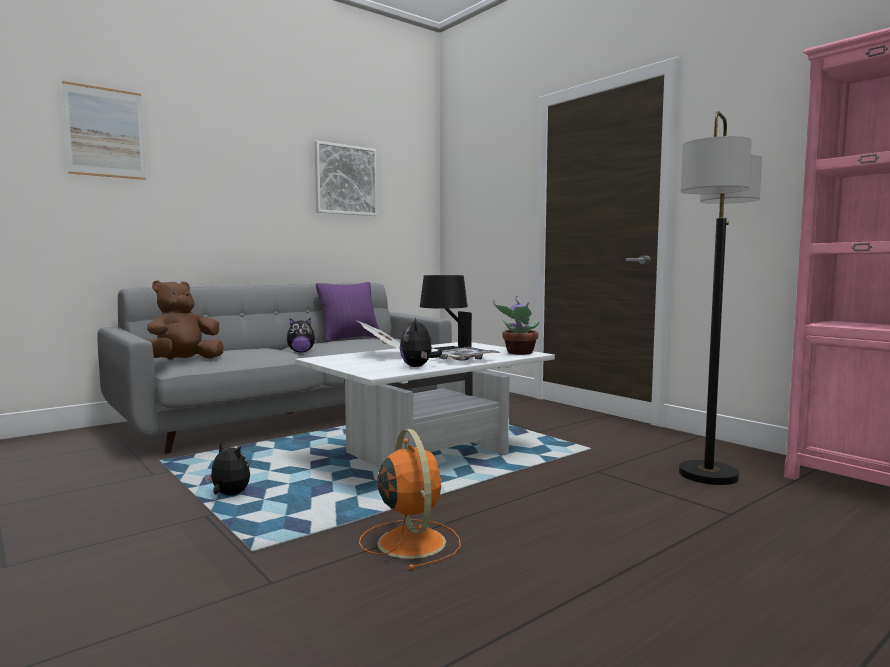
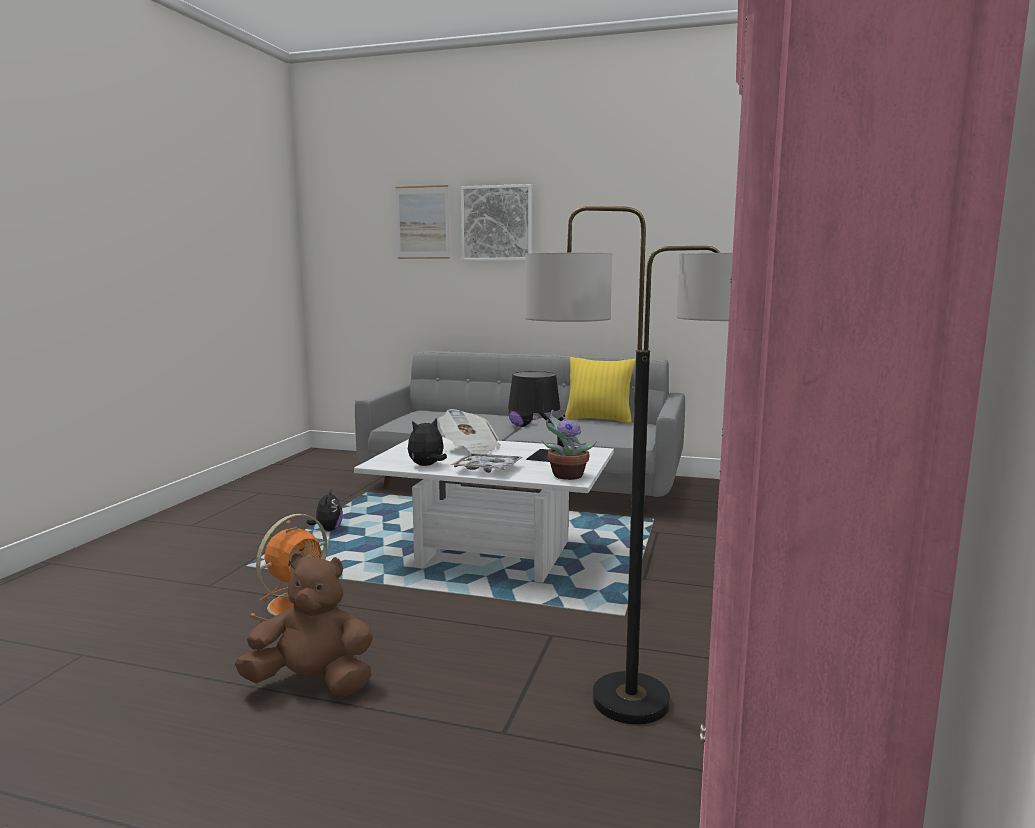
camera: 55 degrees right, 5 degrees up
(183, 361) = (407, 419): brown plush toy -> brown plush toy (313, 683)
(345, 180) = (646, 239): picture -> picture (497, 223)
(350, 339) = (599, 420): purple pillow -> yellow pillow

